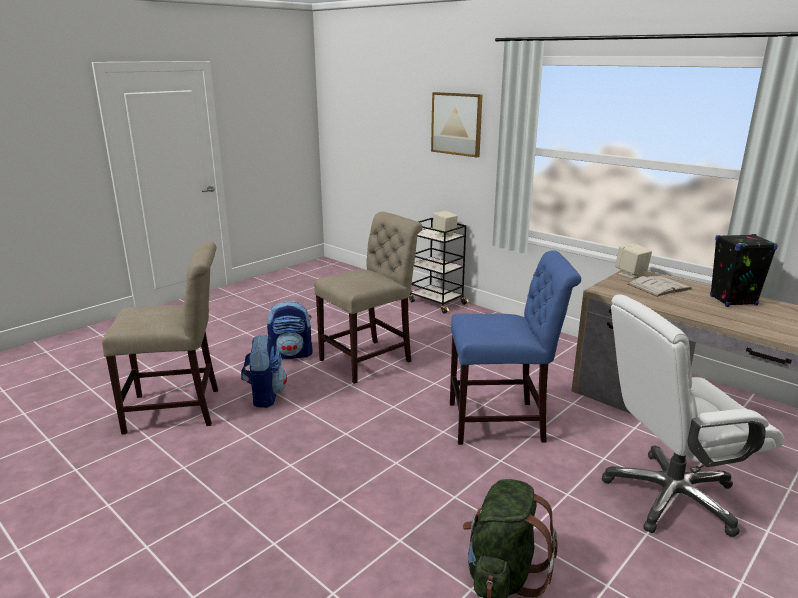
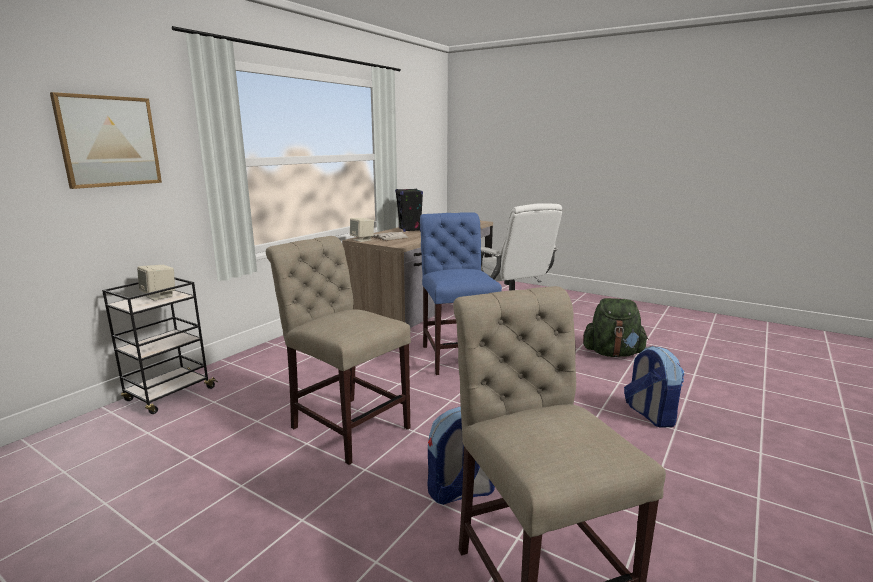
camera: 100 degrees left, 5 degrees down
(292, 354) = (328, 496): backpack -> backpack (650, 415)

